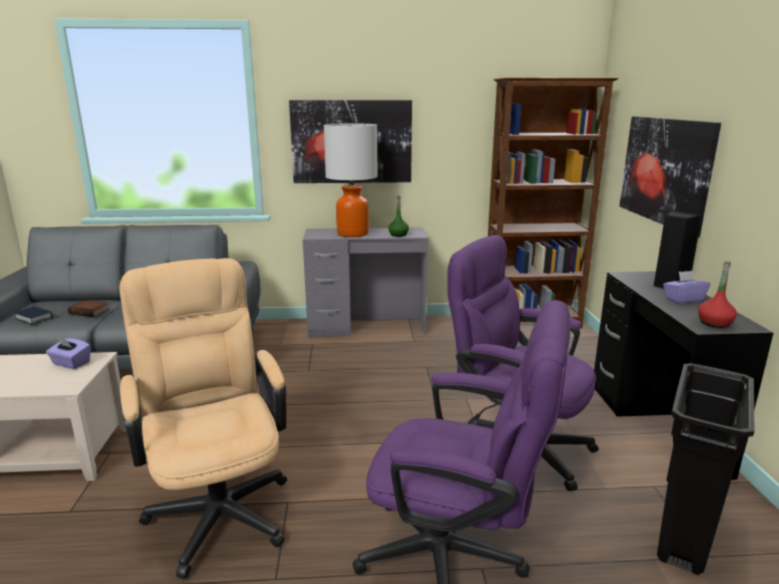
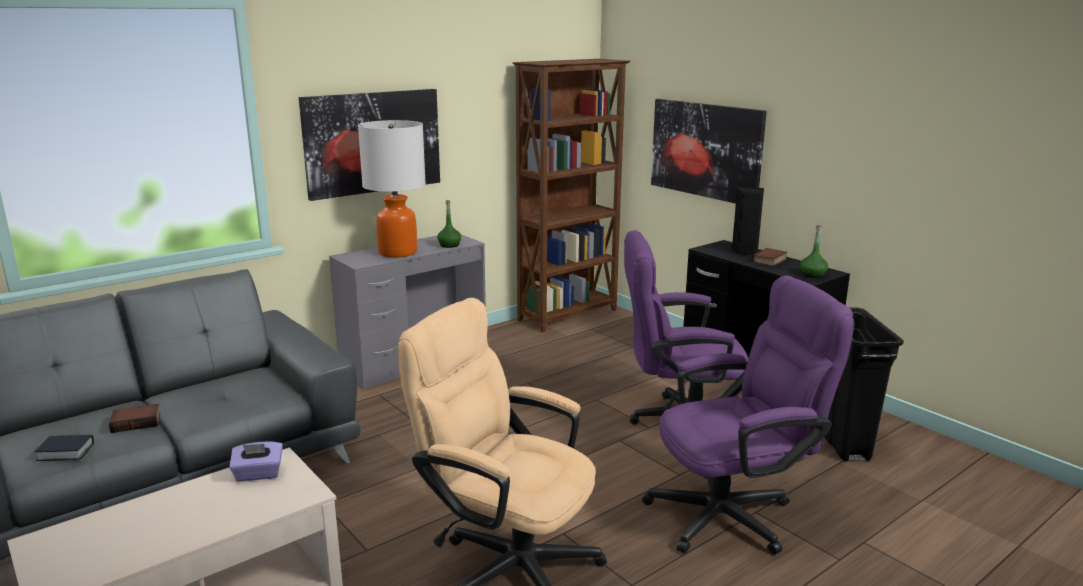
camera: 35 degrees left, 0 degrees up
(683, 299) = (770, 261): purple tissue box -> book
(714, 323) = (812, 275): red bottle -> green bottle

